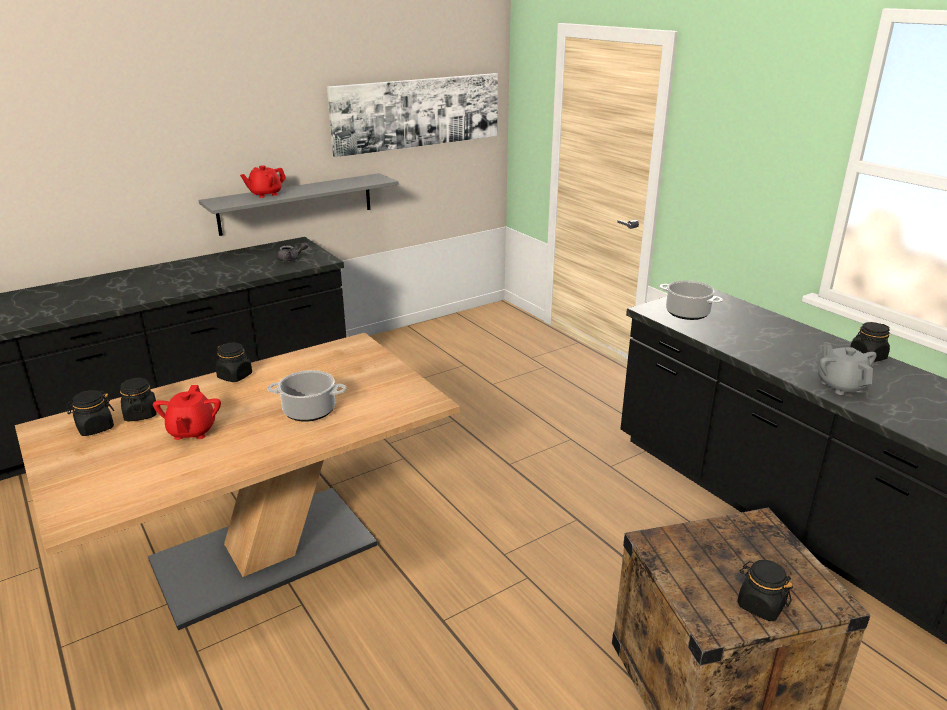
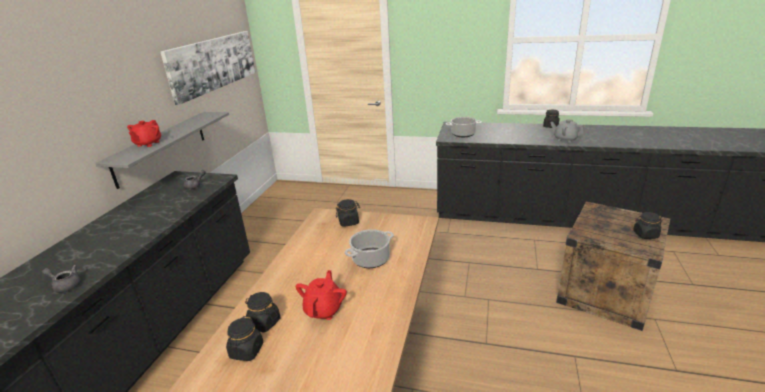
camera: 40 degrees left, 0 degrees up
(76, 306) = (65, 285): none -> grey teapot
(192, 431) = (324, 310): red teapot -> red teapot turned 120 degrees counterclockwise
(235, 376) = (283, 267): black jar -> black jar (349, 222)

